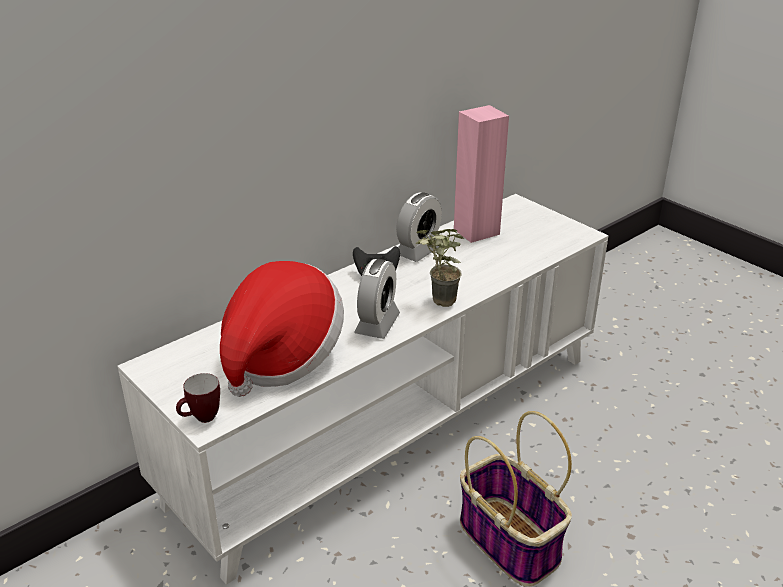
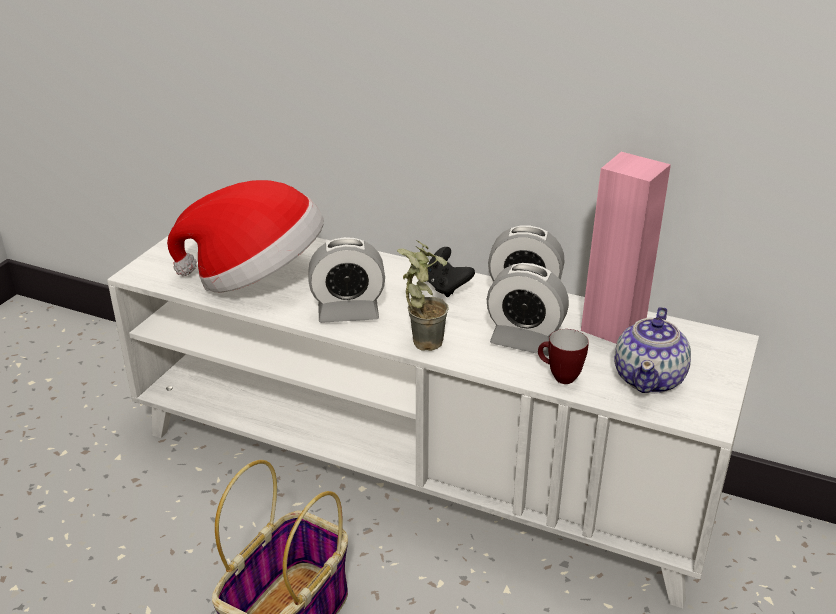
camera: 65 degrees right, 0 degrees up
(201, 419) = (144, 268): mug -> mug (559, 377)
(469, 265) = (524, 341): none -> alarm clock
(536, 237) = (649, 378): none -> teapot

